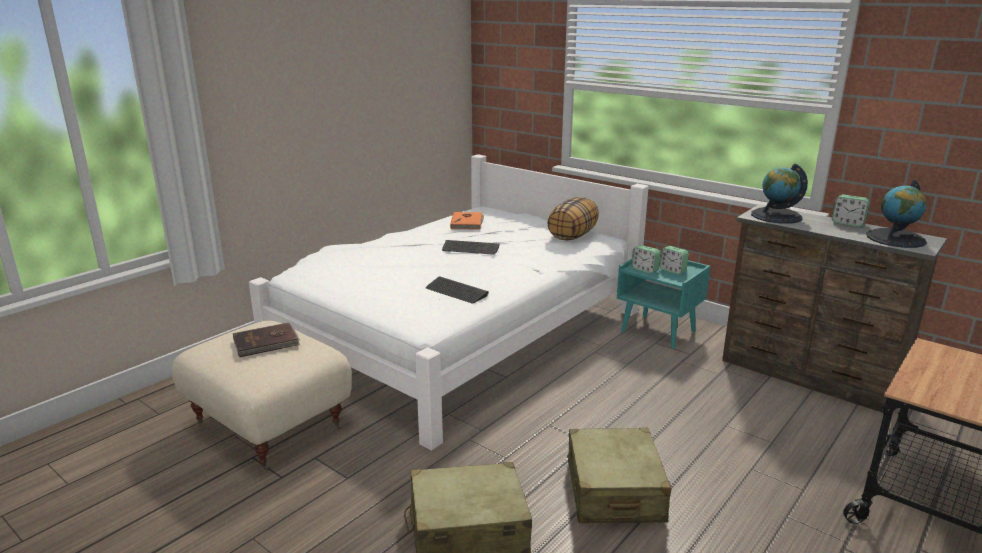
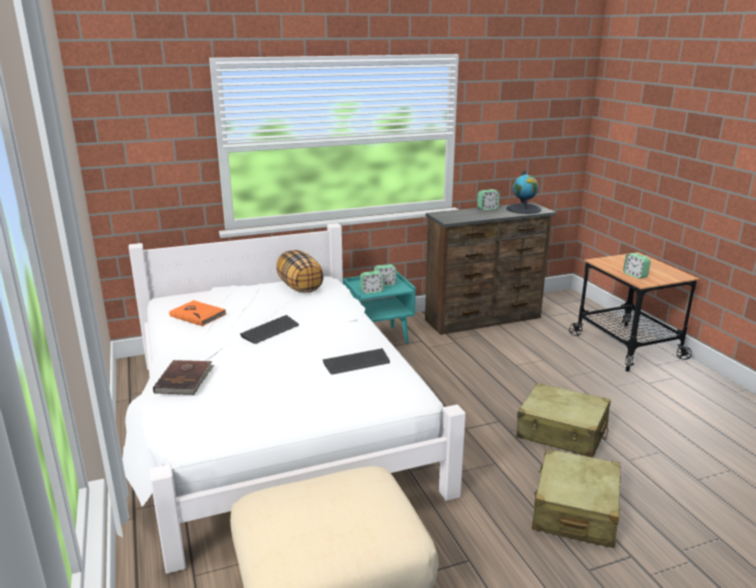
camera: 60 degrees left, 0 degrees up
(266, 343) = (321, 504): brown book -> brown book (185, 379)
(776, 216) = (455, 216): globe -> none
(929, 382) = (635, 275): none -> alarm clock

